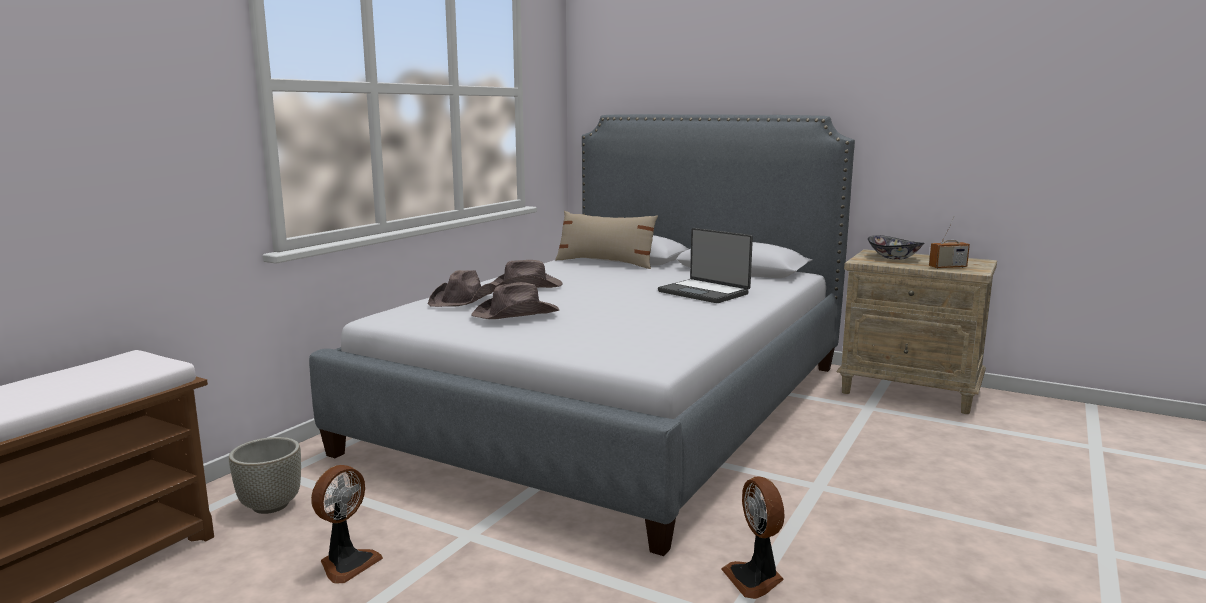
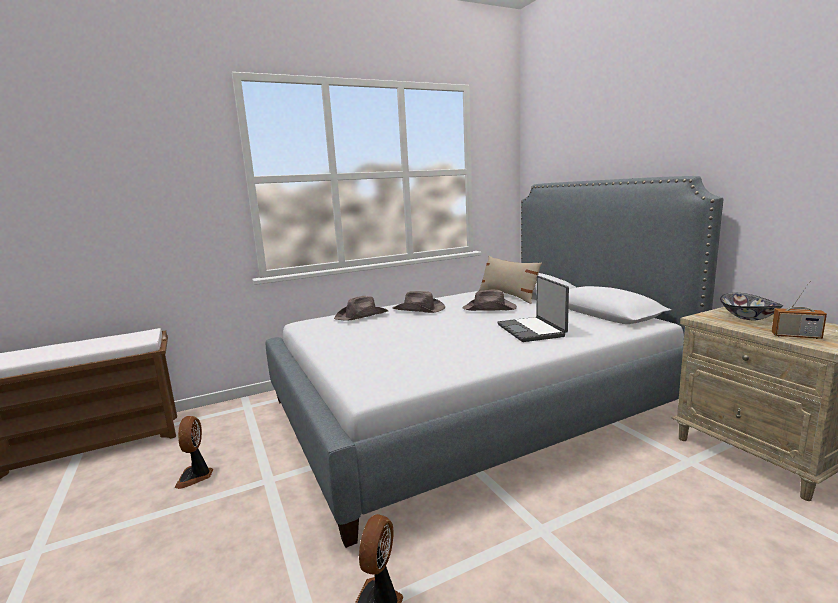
camera: 35 degrees right, 0 degrees up
(271, 506) = (217, 426): grey planter -> none
(347, 563) = (196, 476): fan -> fan turned 105 degrees clockwise
(516, 314) = (369, 331): brown hat -> brown hat (490, 308)

